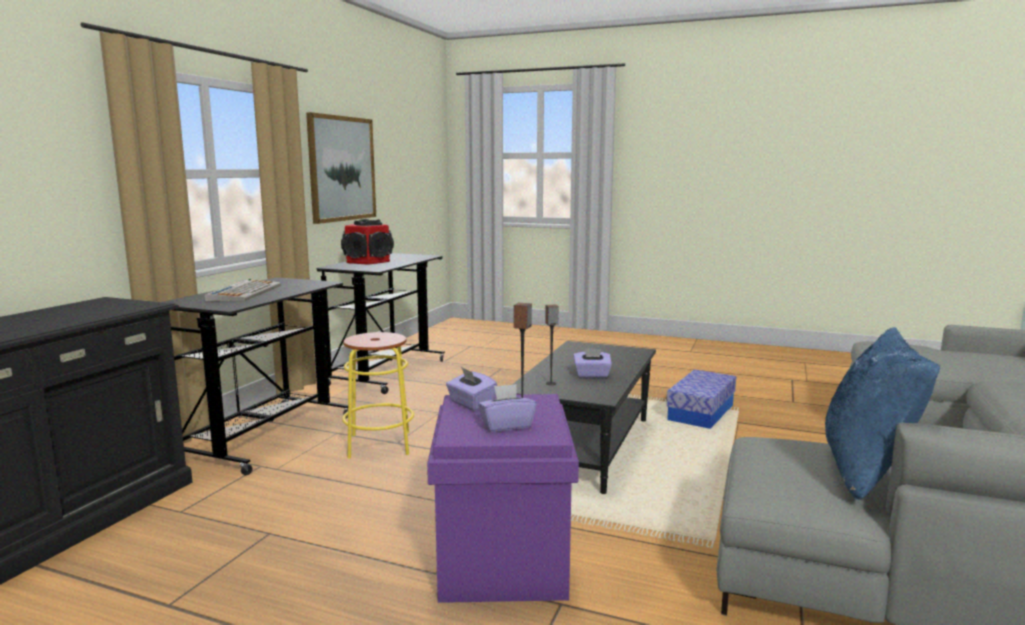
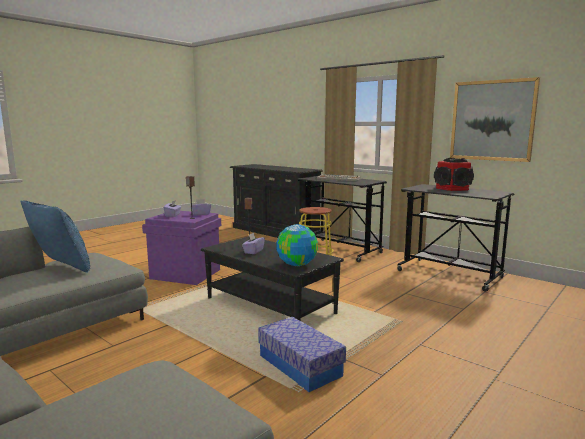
camera: 110 degrees right, 0 degrees up
(618, 352) = (297, 264): none -> globe

